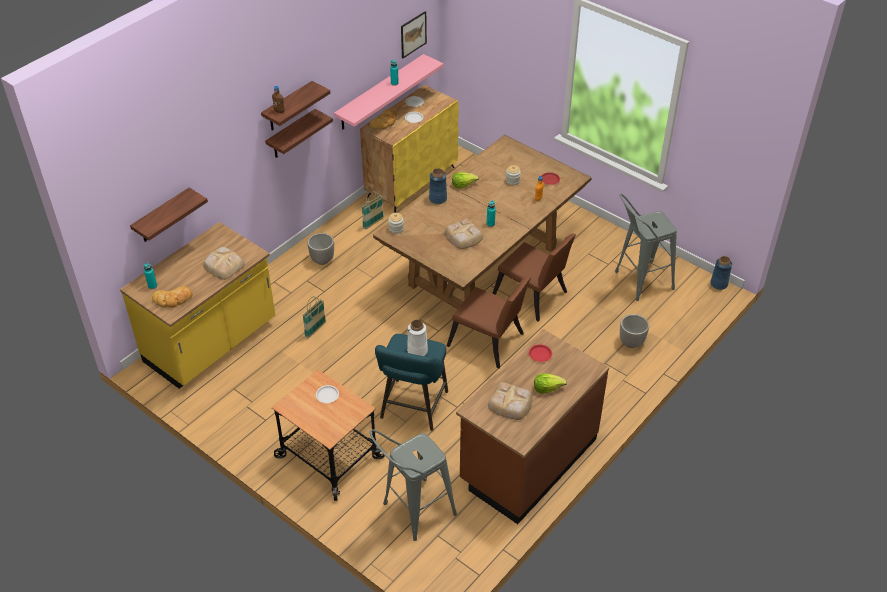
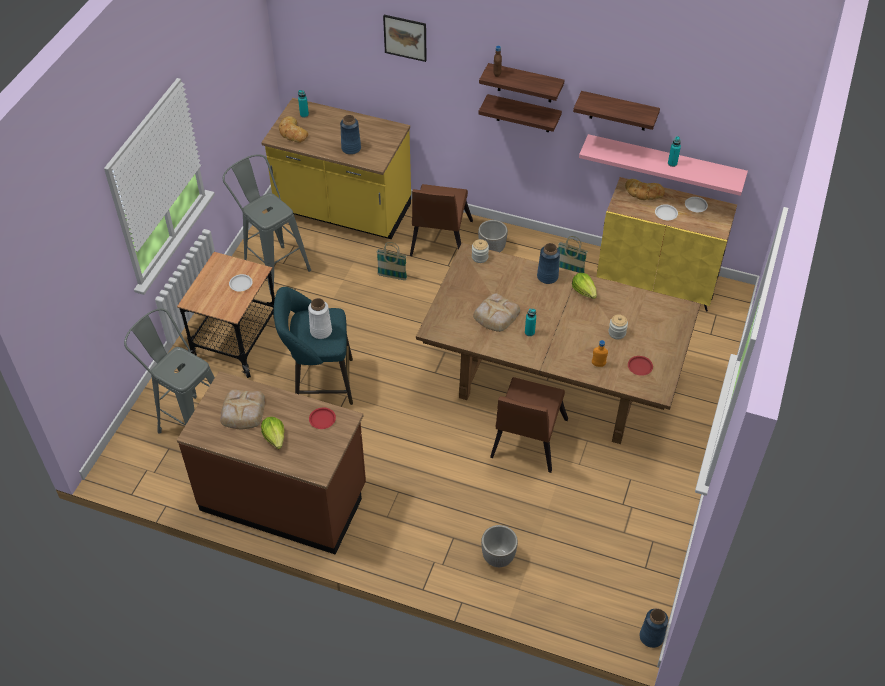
camera: 70 degrees right, 5 degrees up
(162, 217) = (352, 73): shelf -> shelf (618, 111)
(224, 265) = (351, 148): bread -> blue vase
(413, 34) = (736, 137): picture -> picture (405, 37)
(489, 343) = (437, 421): brown chair -> brown chair (439, 241)
(638, 282) = (607, 543): grey stool -> grey stool (273, 266)

